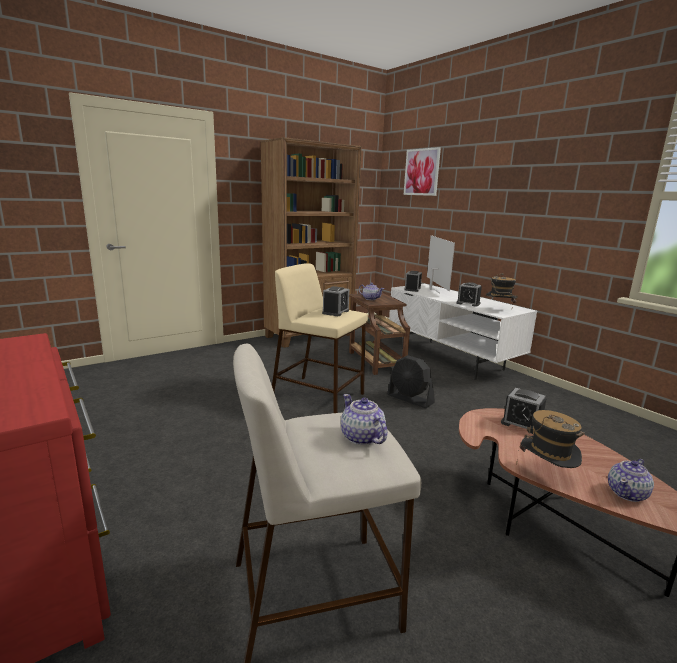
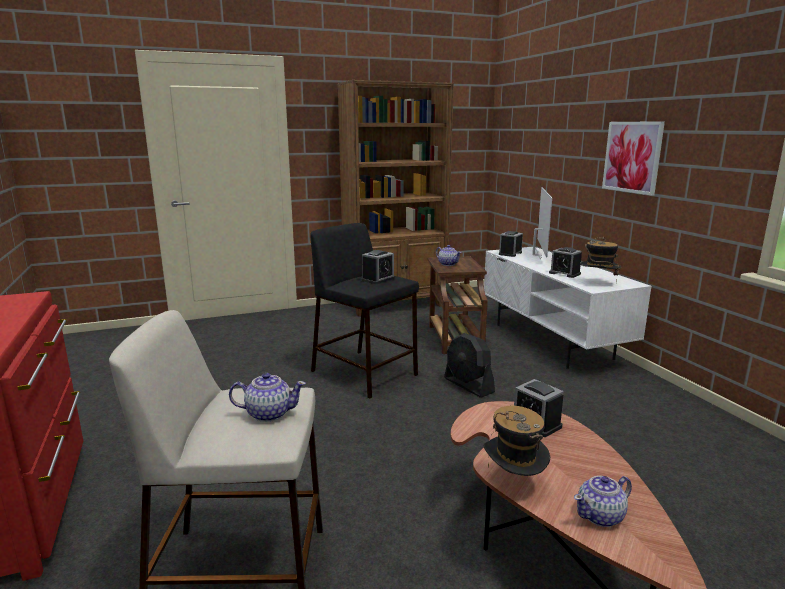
camera: 15 degrees right, 0 degrees up
(319, 396) = (365, 373): beige stool -> black stool
(362, 438) = (268, 413): teapot -> teapot turned 105 degrees clockwise
(422, 172) = (533, 109): picture -> picture (632, 157)

